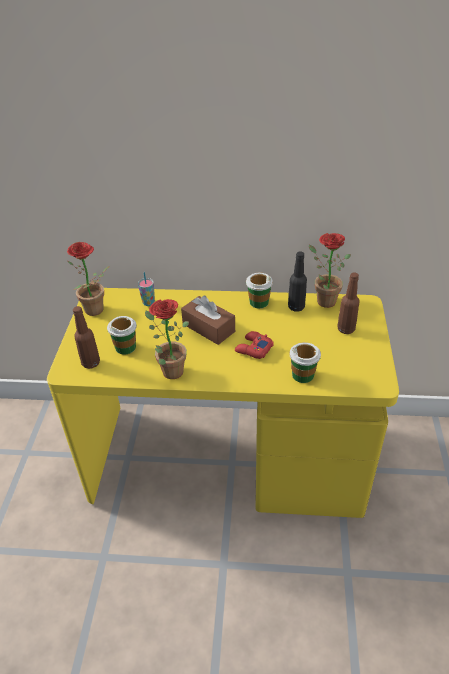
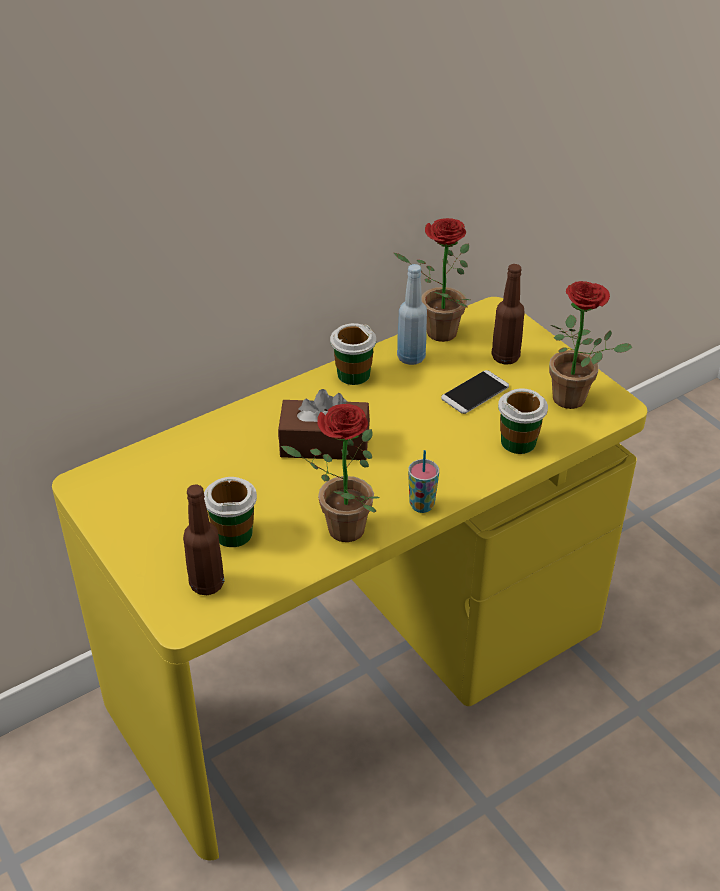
camera: 40 degrees left, 0 degrees up
(96, 312) = (118, 508): potted plant -> potted plant (576, 400)
(148, 303) = (188, 452): cup -> cup (422, 505)
(253, 349) = (419, 441): red game controller -> none
(296, 307) = (411, 358): black bottle -> blue bottle
(309, 339) = (475, 393): none -> phone

